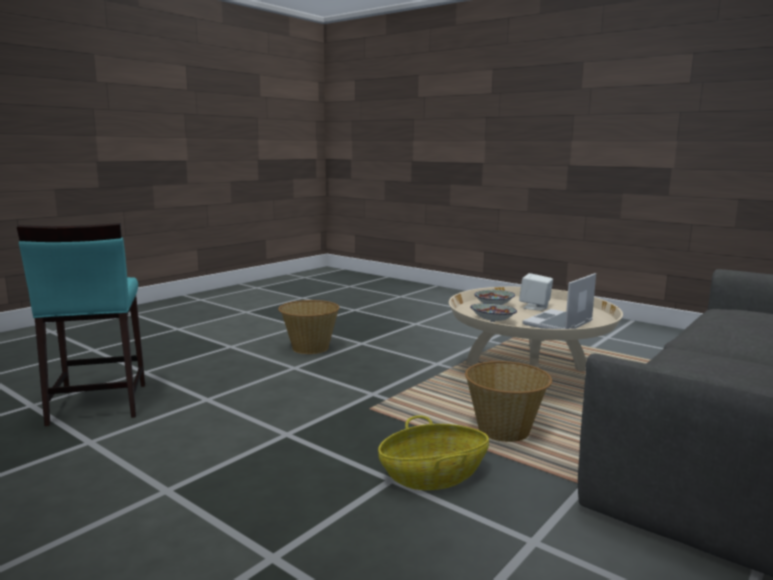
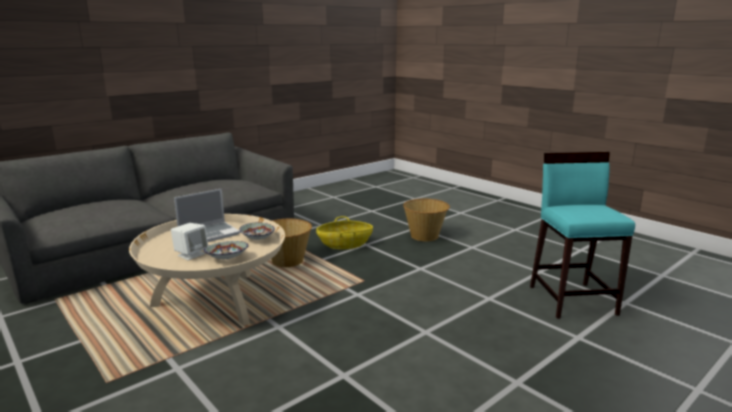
camera: 170 degrees left, 5 degrees up
(309, 348) = (412, 368): basket -> basket (425, 236)

